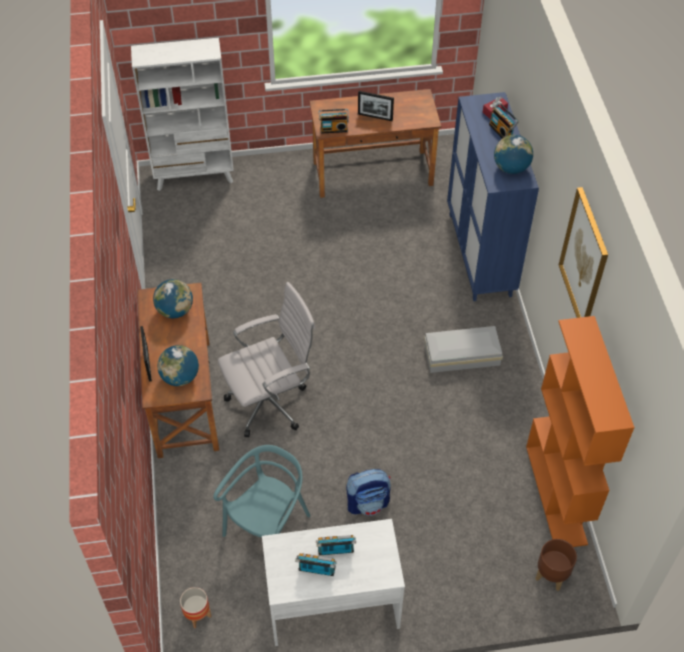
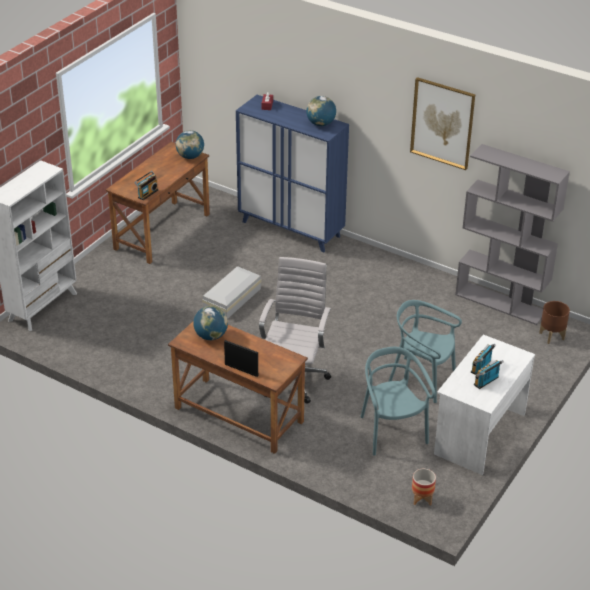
camera: 50 degrees left, 15 degrees down
(180, 377) = (271, 361): globe -> globe (190, 156)
(368, 503) = (422, 378): backpack -> turquoise chair
(375, 117) = (162, 173): picture frame -> none
(460, 354) = (357, 280): white storage box -> white storage box (231, 299)
(502, 131) = (287, 111): radio -> none
(556, 495) = (501, 303): orange bookcase -> grey bookcase

